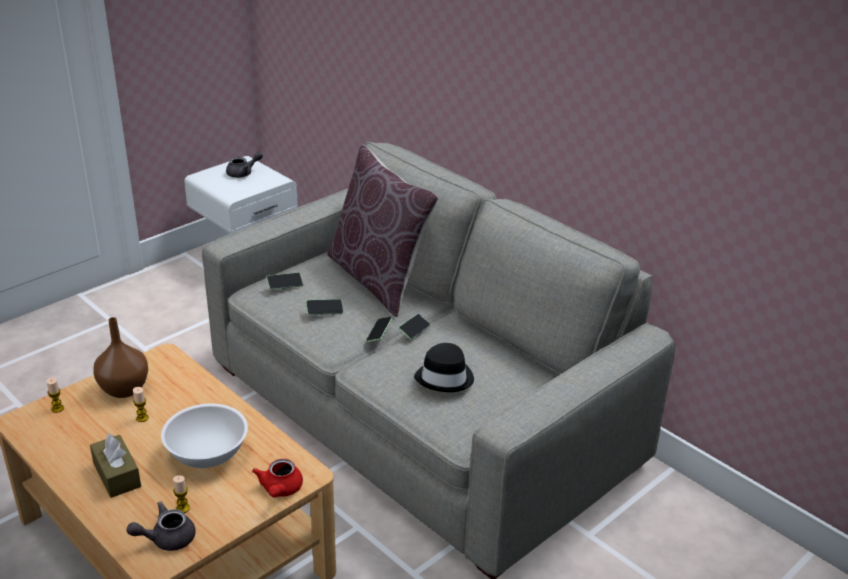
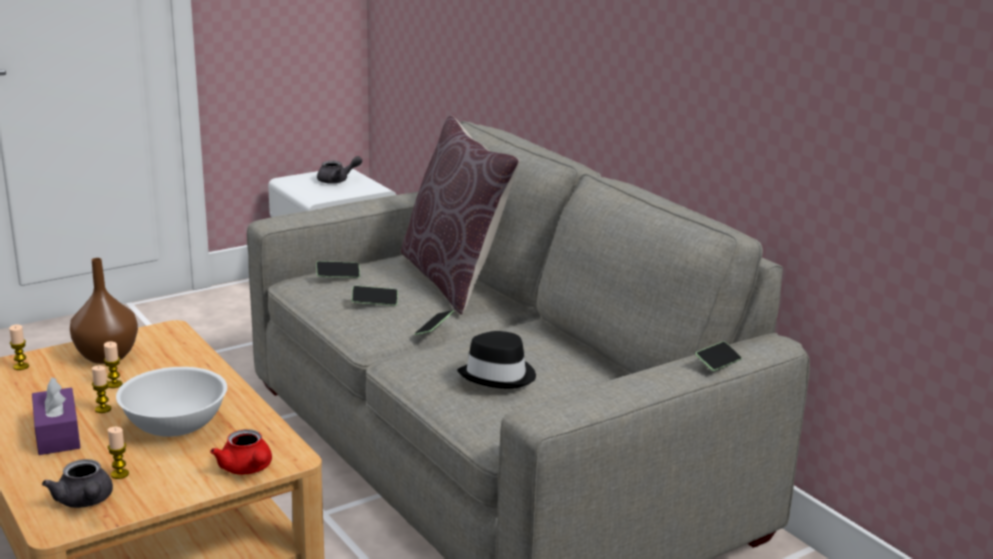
camera: 10 degrees right, 10 degrees down
(117, 475) = (57, 434): brown tissue box -> purple tissue box
(143, 445) = (103, 409): none -> candle
(166, 538) = (85, 502): grey teapot -> grey teapot turned 105 degrees counterclockwise
(280, 490) = (247, 469): red teapot -> red teapot turned 45 degrees counterclockwise
(414, 330) = (479, 330): phone -> phone (717, 363)

